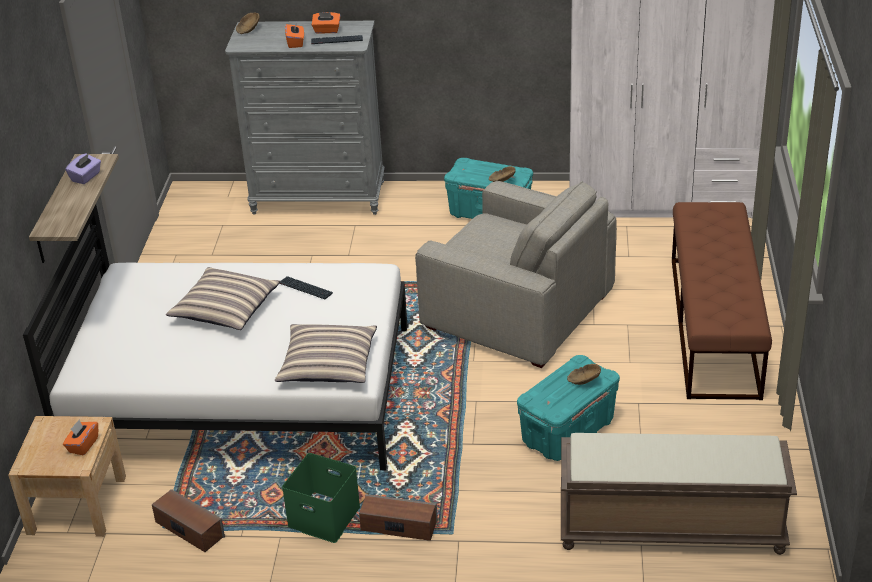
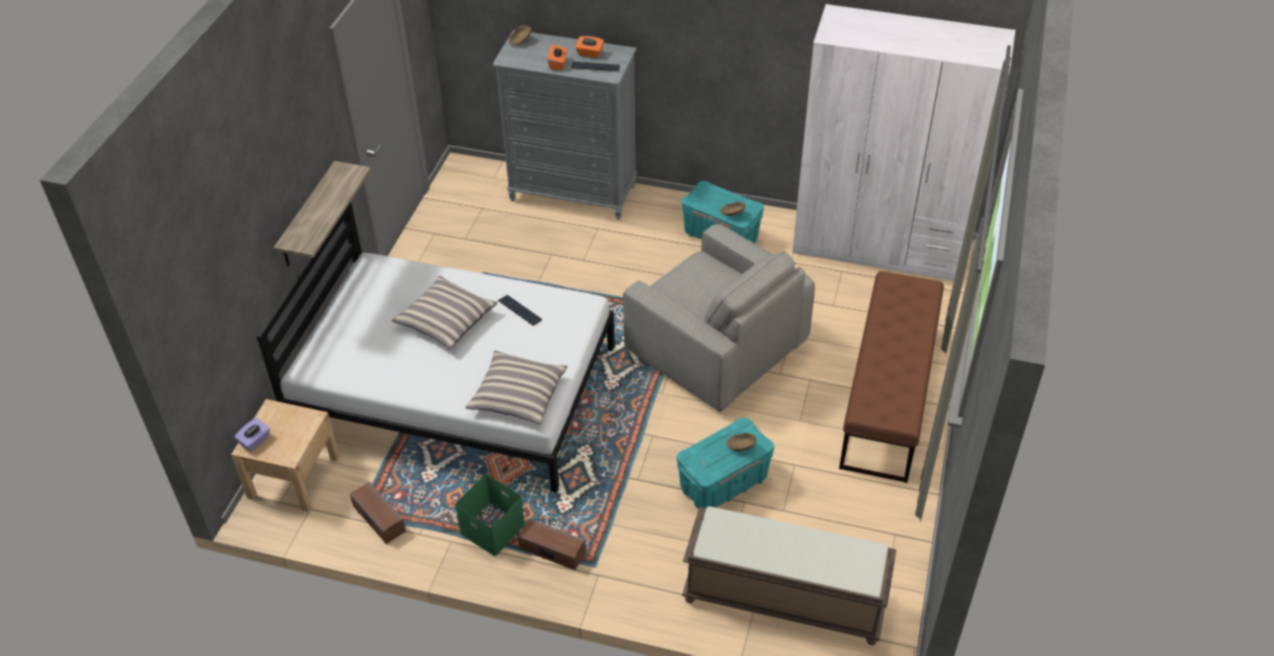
camera: 10 degrees right, 10 degrees up
(83, 445) = (297, 436): orange tissue box -> none
(86, 177) = (337, 189): purple tissue box -> purple tissue box (255, 441)

